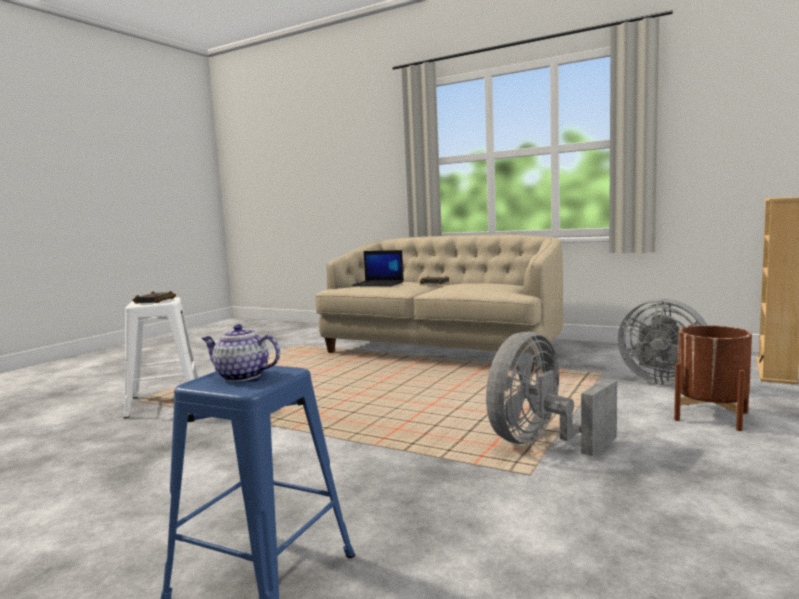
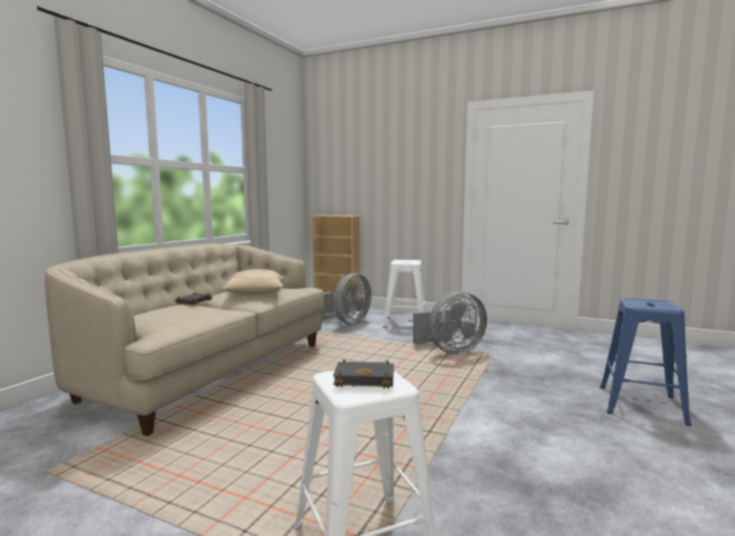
camera: 95 degrees left, 0 degrees up
(241, 376) = (649, 305): teapot -> none
(379, 284) = (173, 316): laptop -> none
(467, 286) = (255, 293): none -> beige pillow
(541, 442) = (450, 351): grey fan -> grey fan turned 60 degrees counterclockwise
(711, 416) = (406, 322): brown planter -> white stool

